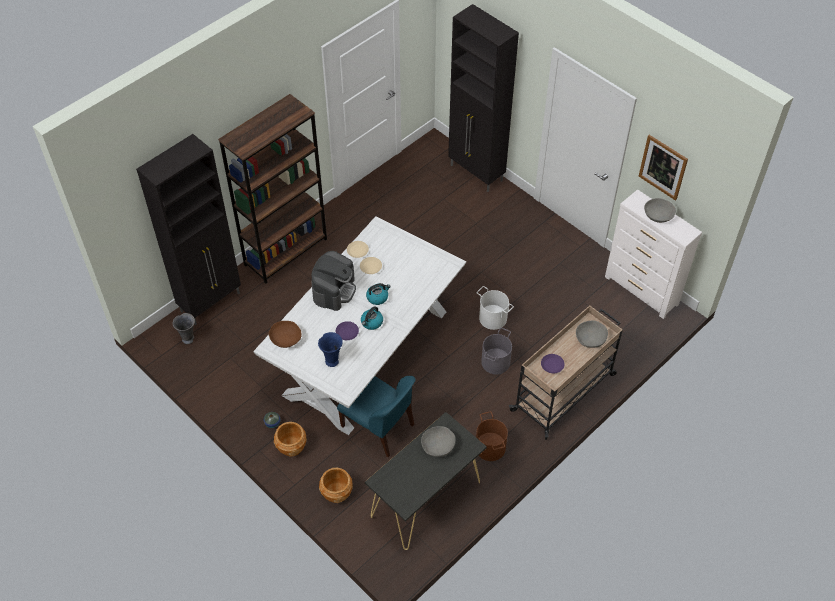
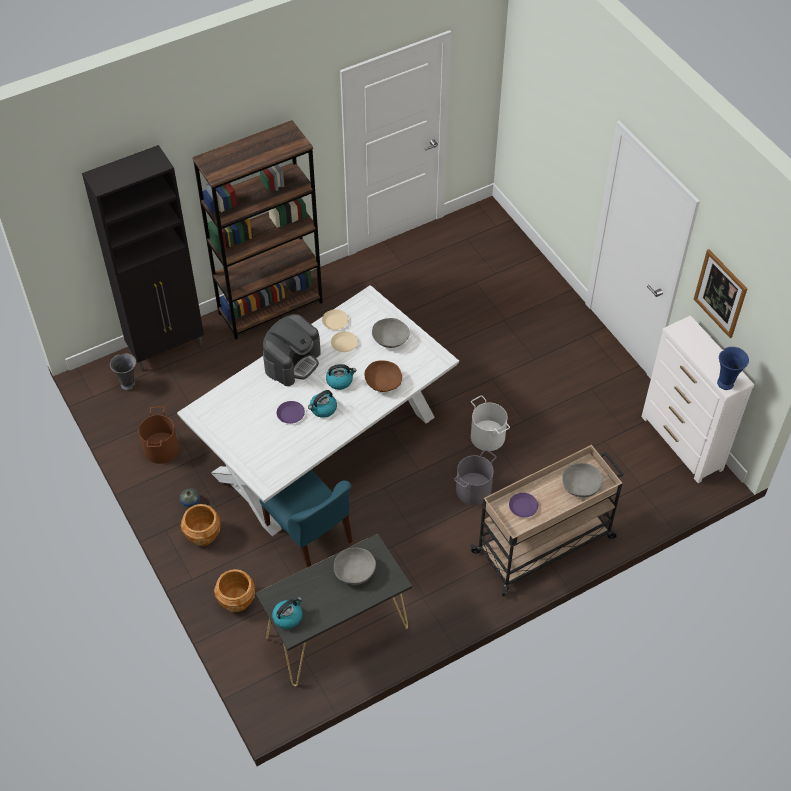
camera: 15 degrees right, 0 degrees up
(285, 339) = (218, 406): brown bowl -> brown bowl (383, 382)
(332, 360) = (262, 443): blue vase -> blue vase (725, 383)
(397, 494) = (288, 617): none -> kettle
(476, 173) = (525, 260): black cabinet -> none
(490, 447) = (434, 590): brown bucket -> brown bucket (161, 449)
(658, 215) = (705, 353): grey bowl -> grey bowl (390, 339)

